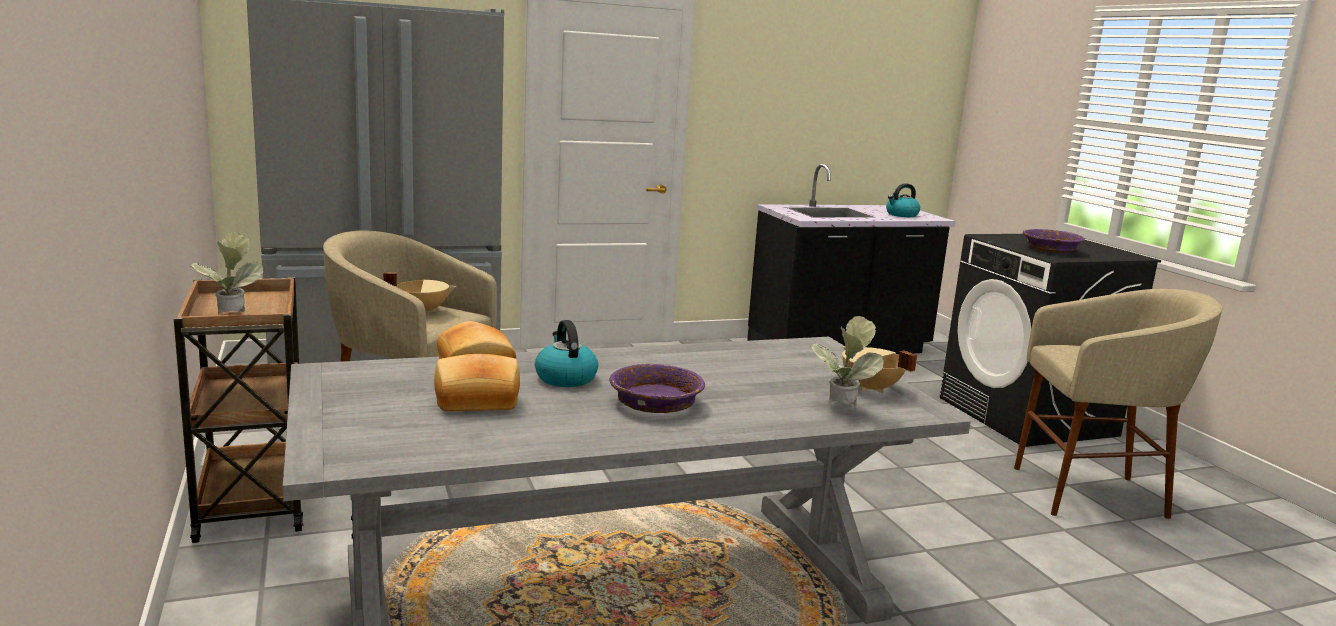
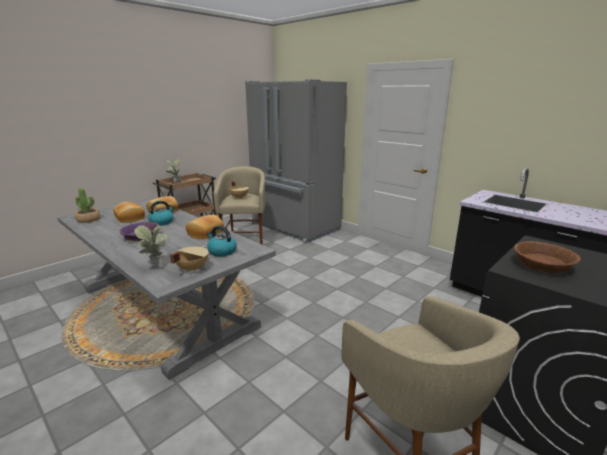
camera: 65 degrees right, 5 degrees up
(407, 444) = (88, 219): none -> potted plant
(695, 358) = (205, 233): none -> bread
(901, 215) = (575, 217): kettle -> kettle (222, 251)
(1050, 250) = (542, 266): purple bowl -> brown bowl

